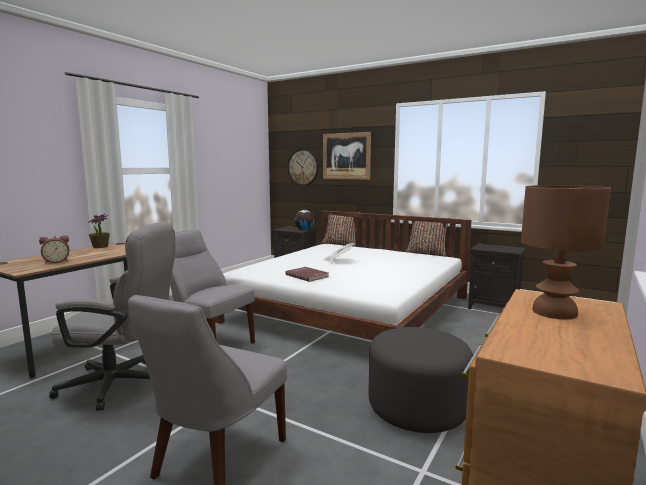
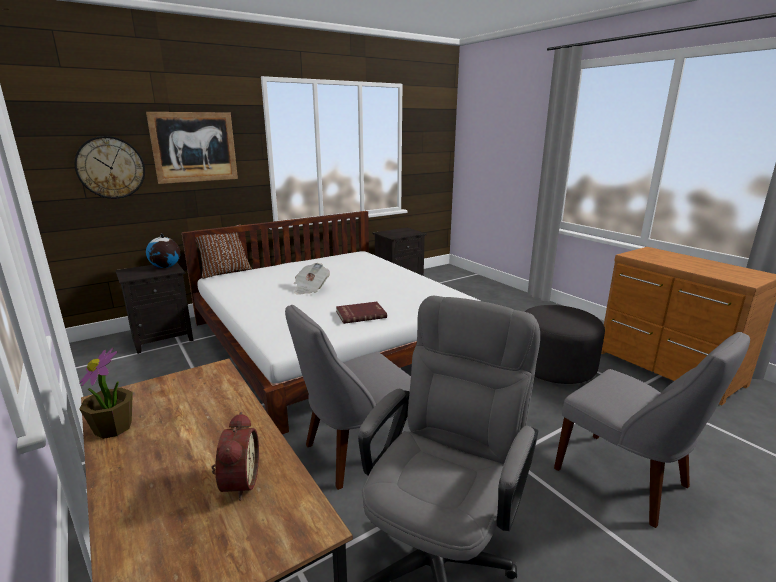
camera: 65 degrees left, 10 degrees up
(427, 253) = (332, 254): brown pillow -> none
(553, 312) = (669, 260): brown table lamp -> none

